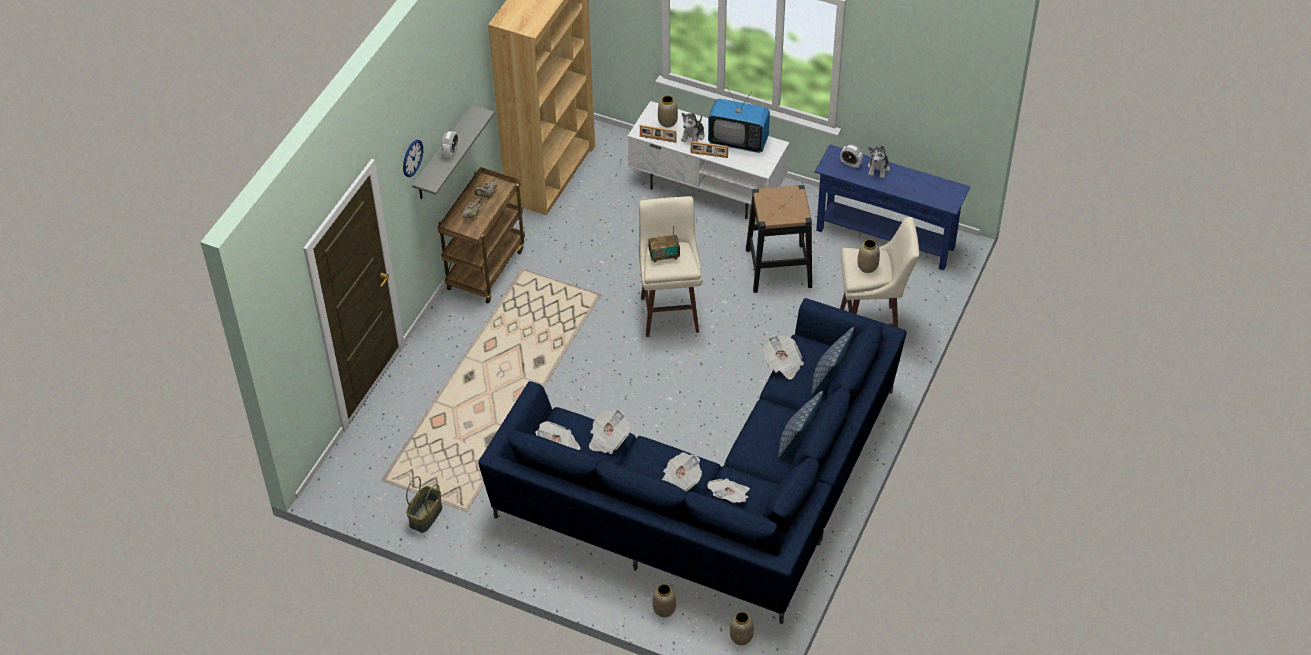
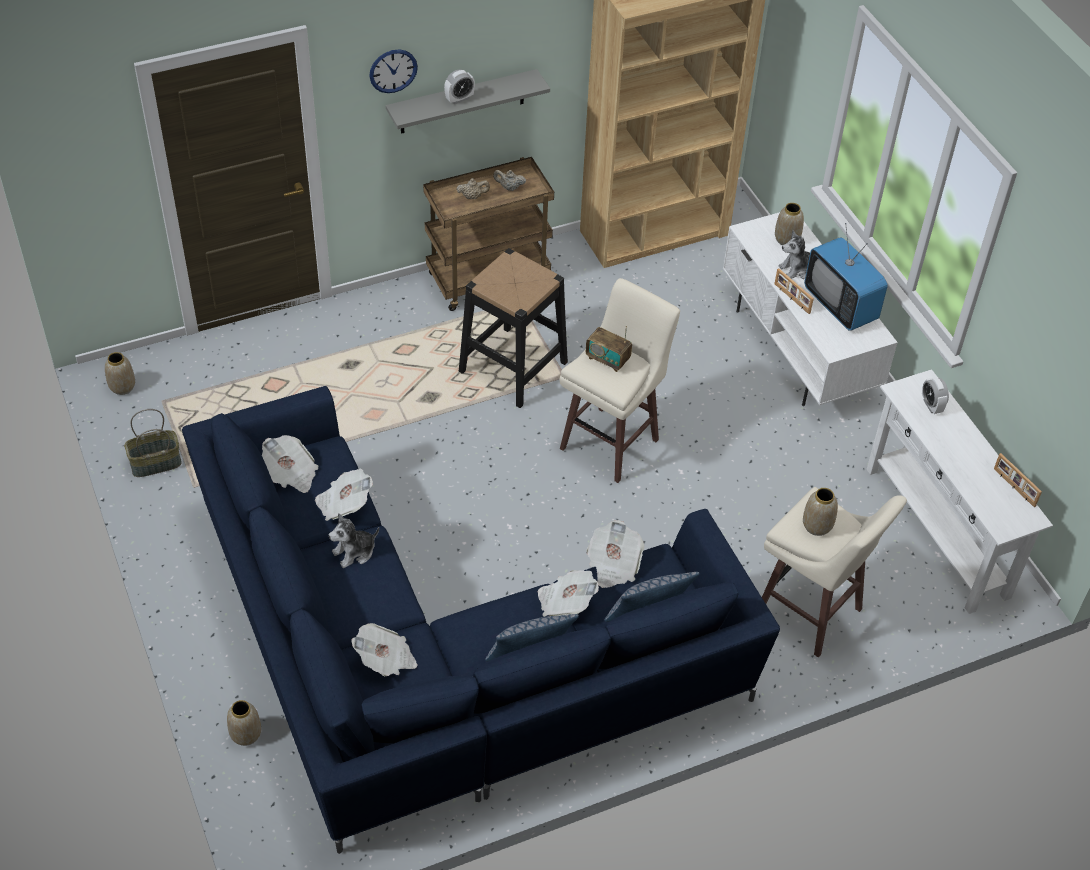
camera: 40 degrees right, 0 degrees up
(658, 139) = (756, 249): picture frame -> picture frame (1013, 487)
(679, 482) = (356, 602): newspaper -> newspaper (565, 602)
(741, 637) = (282, 830): vase -> vase (122, 386)
(778, 268) = (779, 478): black stool -> black stool (513, 367)
(878, 168) = (959, 431): plush toy -> plush toy (354, 552)
(885, 238) = (937, 531): blue console table -> white console table

